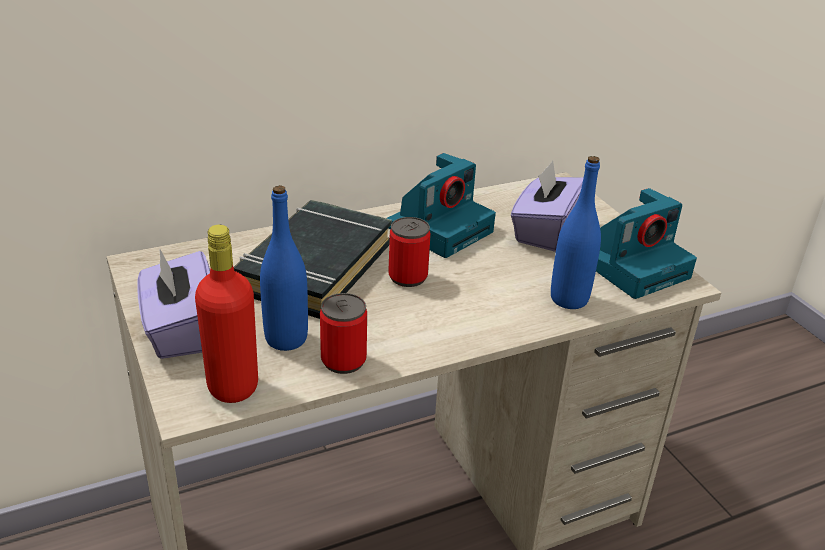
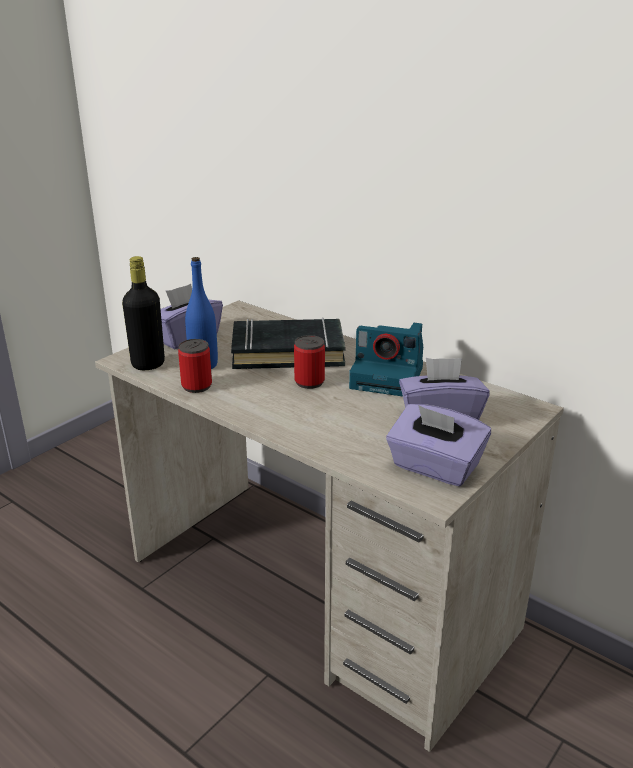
camera: 65 degrees right, 5 degrees down
(233, 387) = (148, 364): red bottle -> black bottle
(569, 299) = (348, 447): blue bottle -> none
(634, 266) = (435, 467): camera -> purple tissue box

